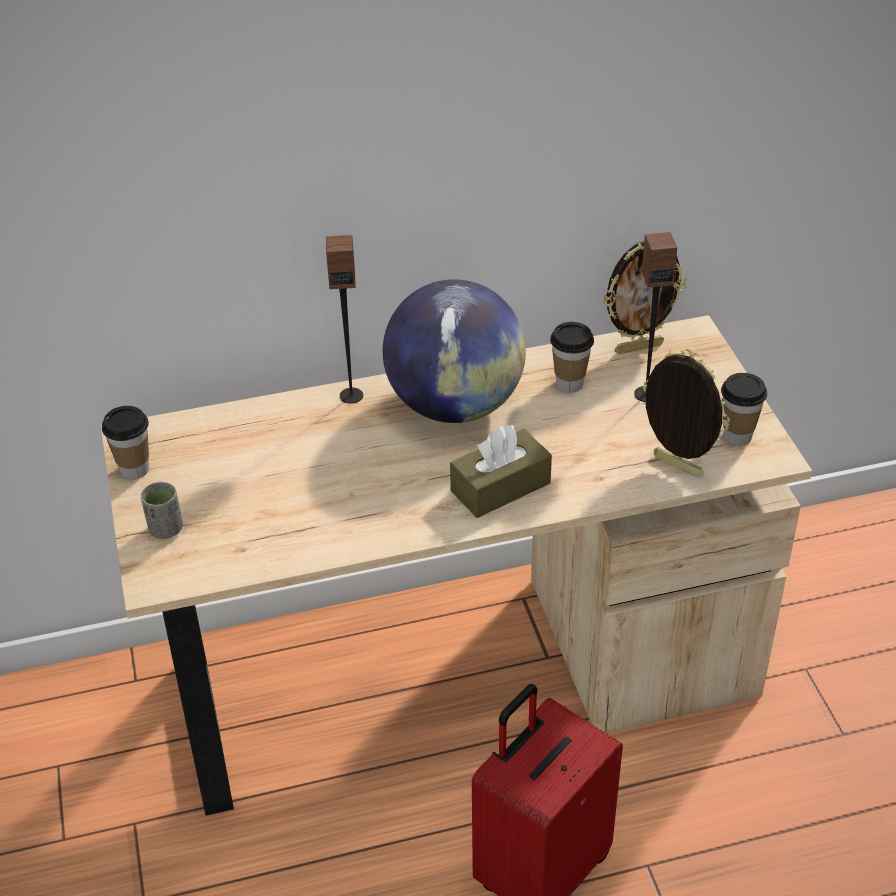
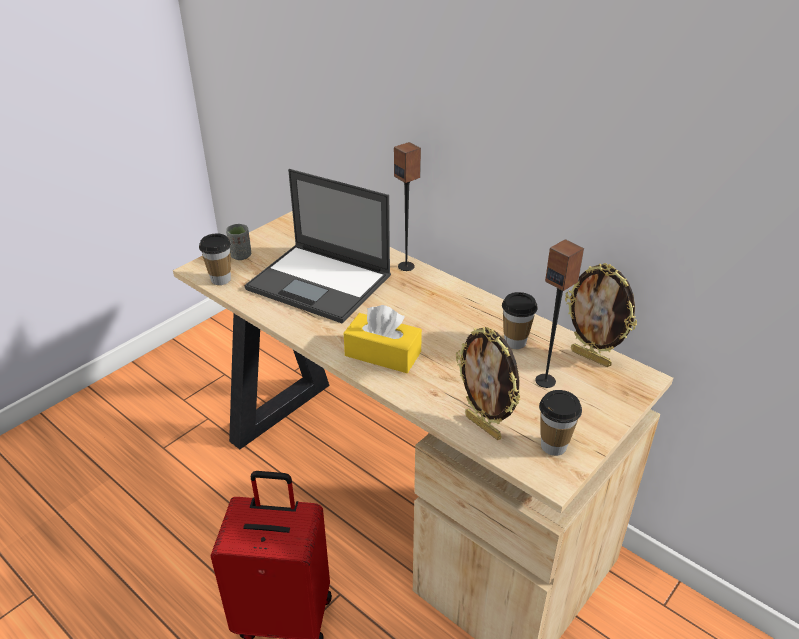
camera: 55 degrees right, 5 degrees down
(134, 469) = (277, 228): cup -> cup (221, 279)
(310, 480) = (321, 283): none -> laptop
(455, 405) = (440, 305): globe -> none
(500, 487) = (383, 354): brown tissue box -> yellow tissue box
(676, 467) = (484, 426): picture frame -> picture frame turned 135 degrees clockwise

